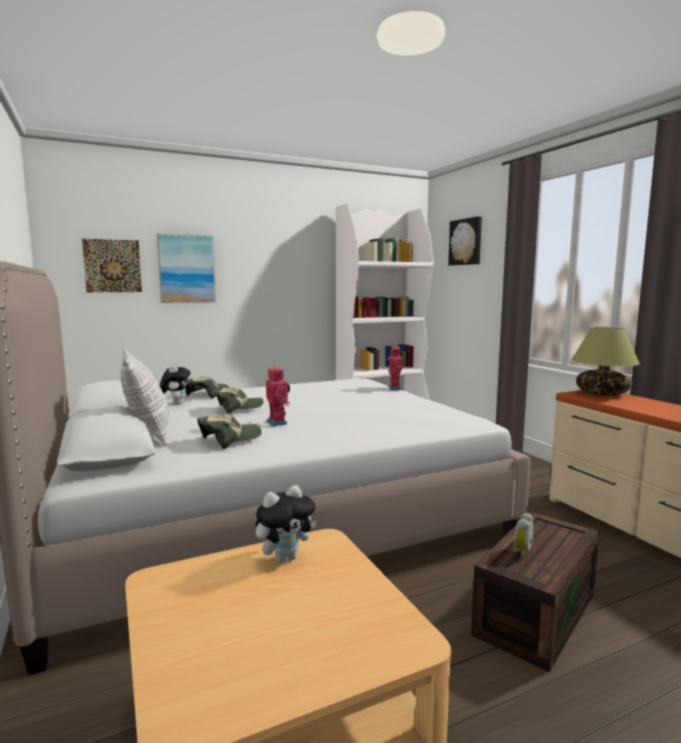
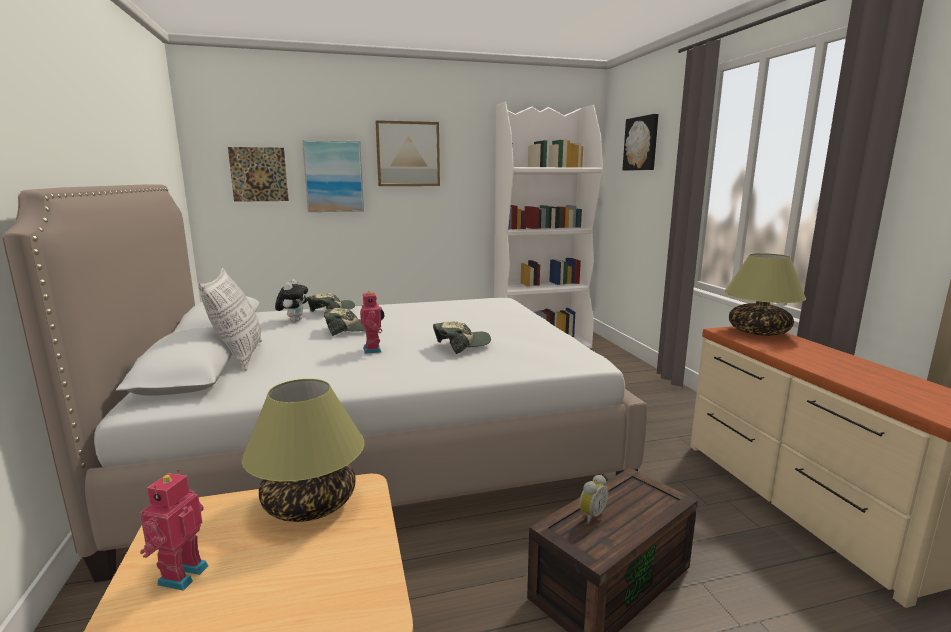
camera: 10 degrees right, 5 degrees up
(230, 439) = (312, 367): cap -> cap (461, 345)
(257, 249) = (408, 154): none -> picture
(285, 558) = (310, 503): plush toy -> table lamp
(393, 388) = (527, 312): toy robot -> toy robot (180, 575)

